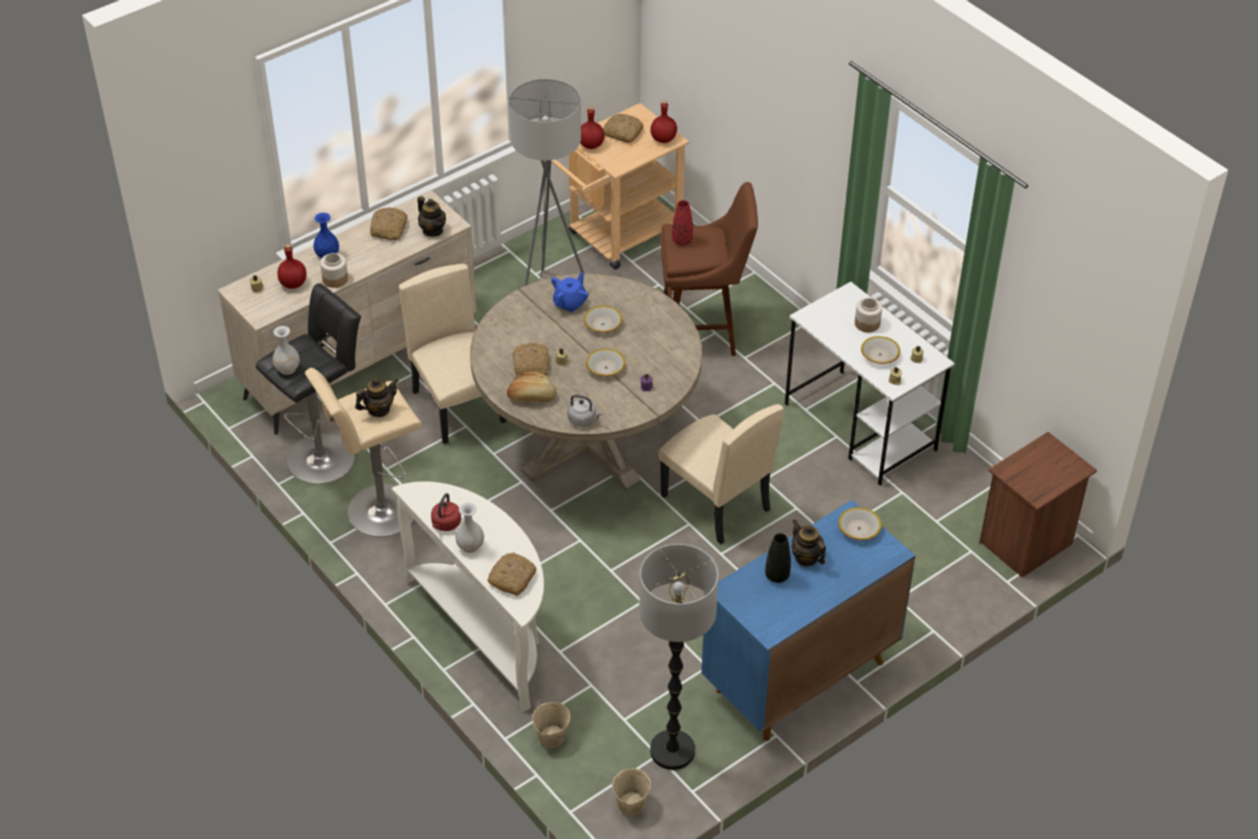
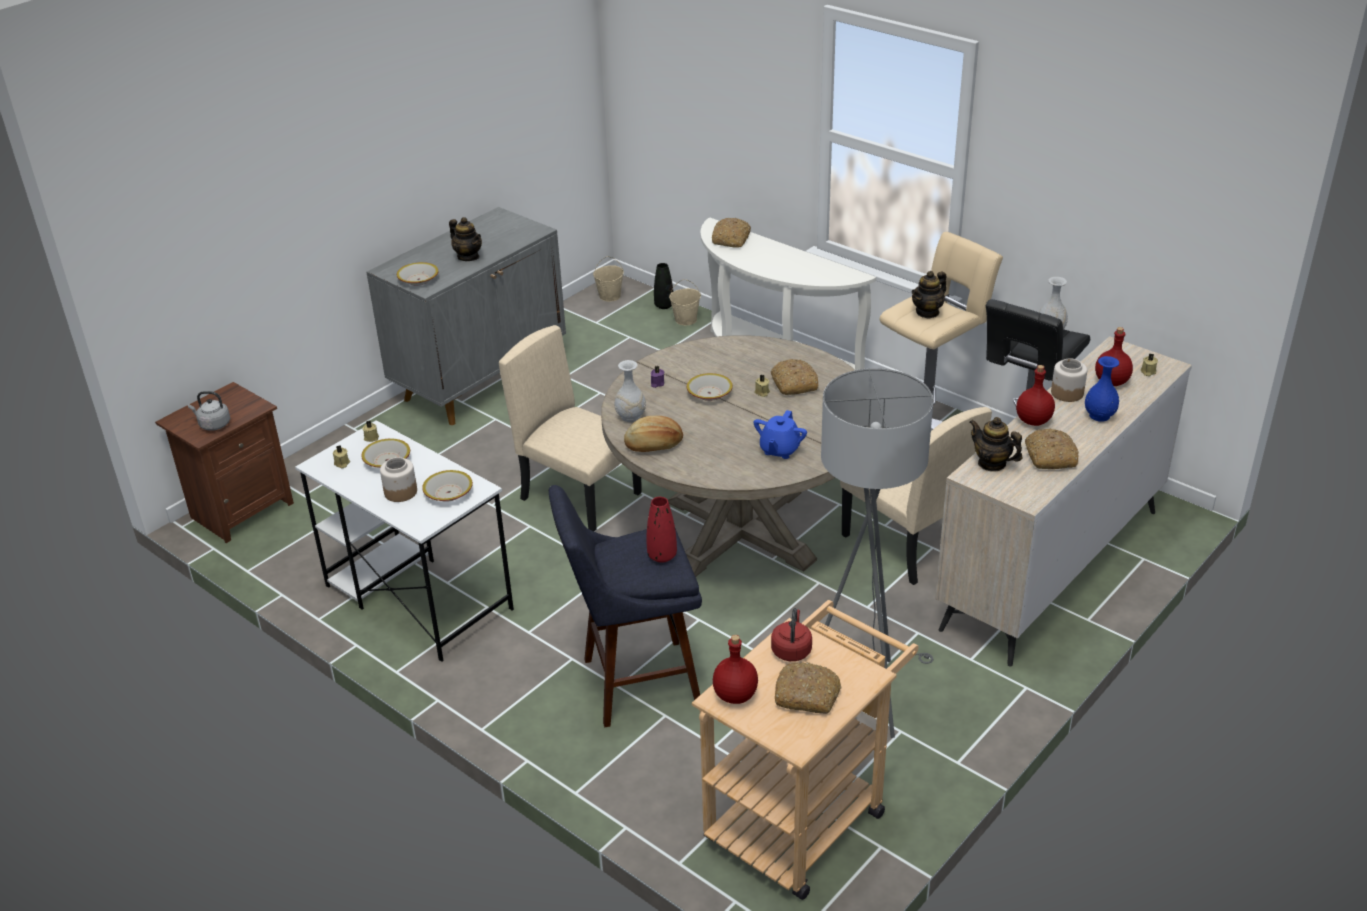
camera: 170 degrees right, 10 degrees down
(445, 524) = (809, 261): red kettle -> red kettle (791, 649)
(470, 546) = (778, 252): white vase -> white vase (630, 417)
(532, 397) = (779, 358): bread -> bread (654, 445)
(583, 420) = (715, 347): grey kettle -> grey kettle (213, 424)
(591, 145) = (848, 661): red bottle -> red bottle (1033, 421)
(602, 324) = (730, 434): bowl -> bowl (449, 493)
(672, 751) = (584, 326): floor lamp -> none
(704, 332) = (633, 684): brown stool -> blue stool
(777, 576) = (494, 243): black vase -> black vase (664, 306)
(798, 677) = (481, 381): blue cabinet -> grey cabinet

